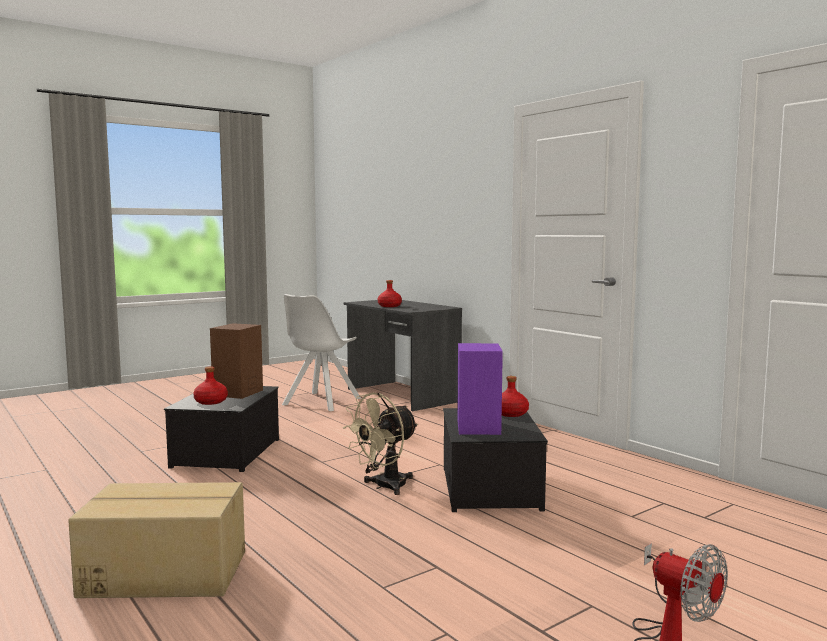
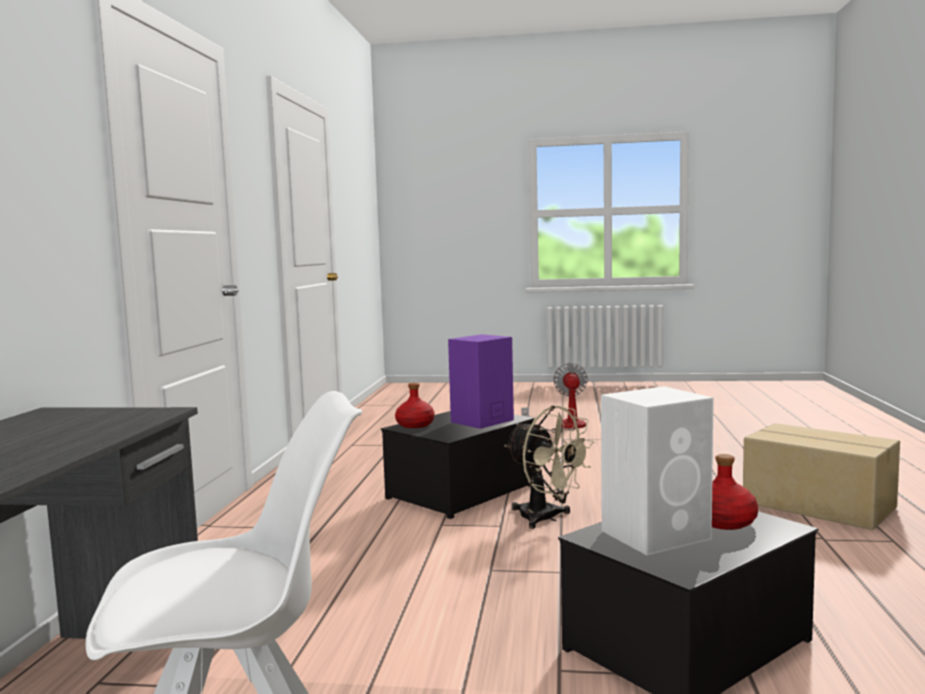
camera: 135 degrees left, 0 degrees up
(237, 393) = (657, 534): brown speaker -> white speaker
(384, 487) = (546, 519): beige fan -> beige fan turned 45 degrees clockwise
(390, 306) = (75, 440): red bottle -> none

